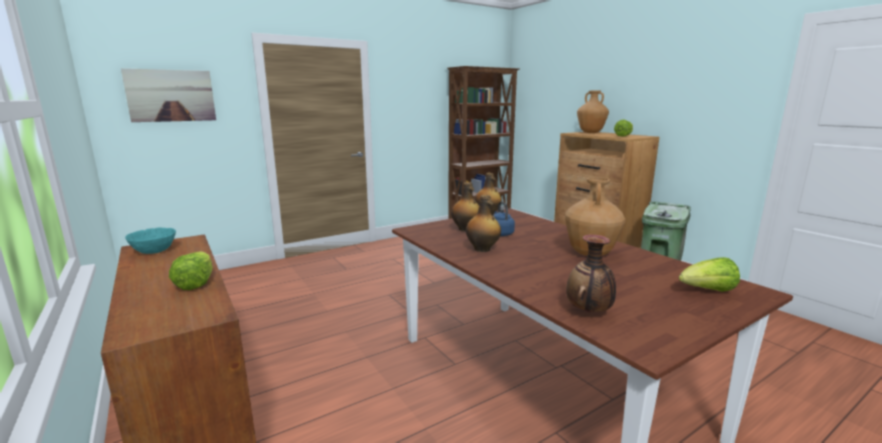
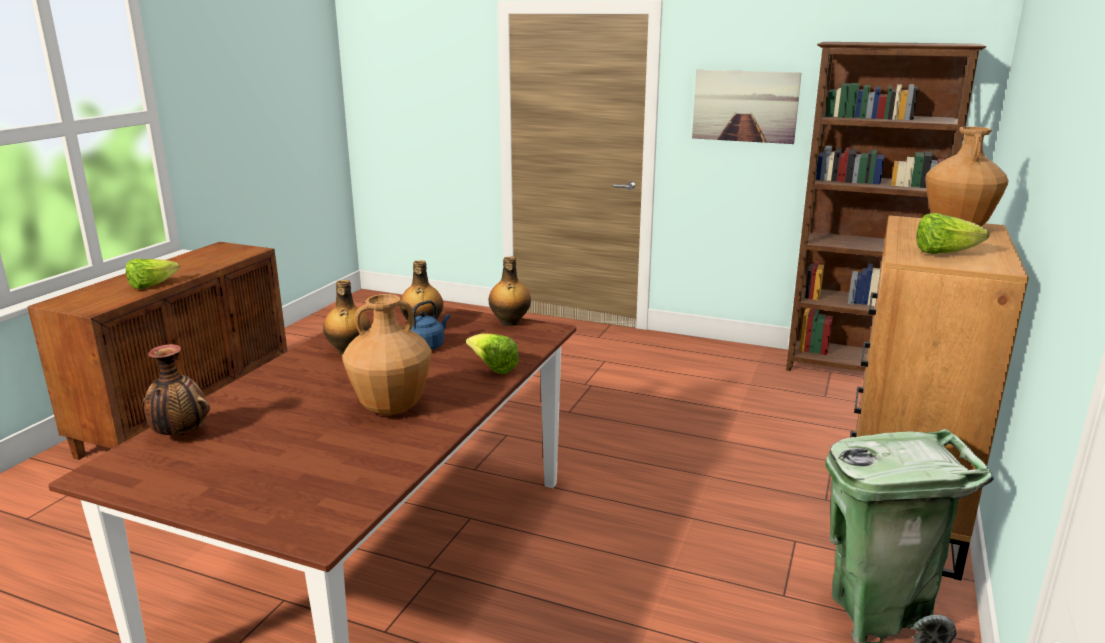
camera: 55 degrees right, 5 degrees up
(154, 251) = (214, 252): turquoise bowl -> none
(171, 95) = (411, 83): picture -> picture (745, 106)
(707, 291) = (294, 496): lettuce -> lettuce (493, 368)

